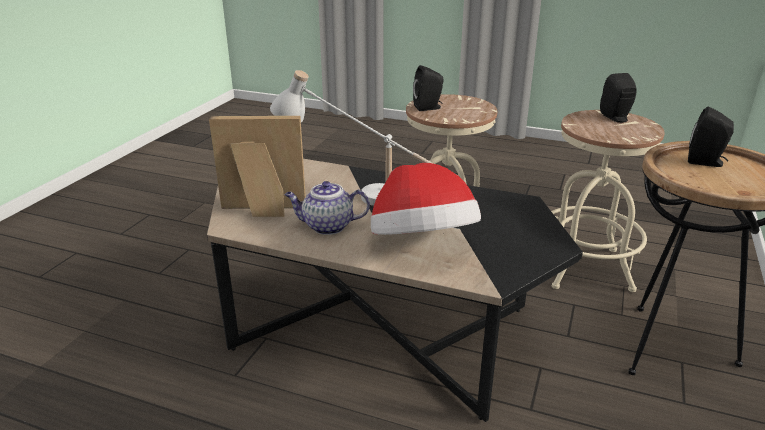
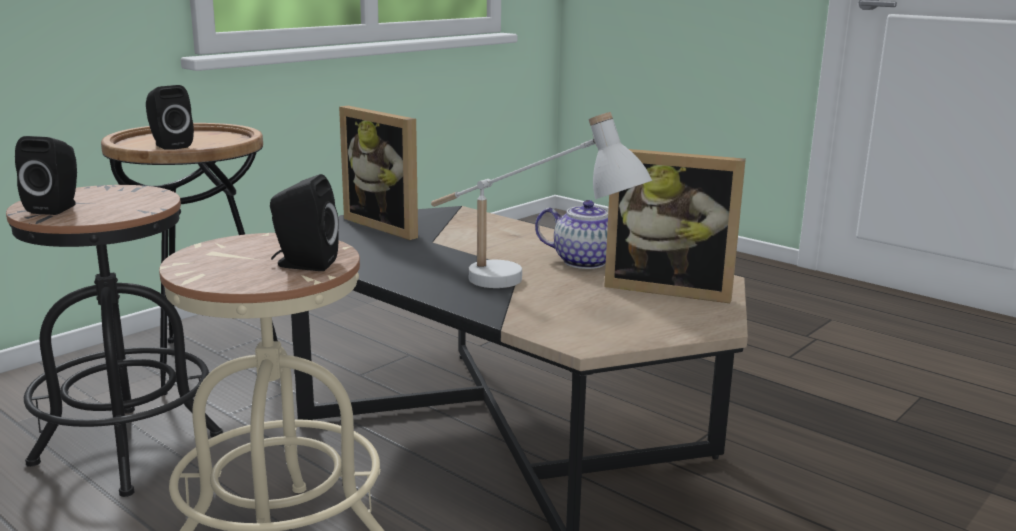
camera: 160 degrees left, 10 degrees down
(422, 244) = (490, 236): hat -> none
(518, 242) = (389, 225): none -> picture frame
(585, 268) = (127, 450): beige stool -> black stool

